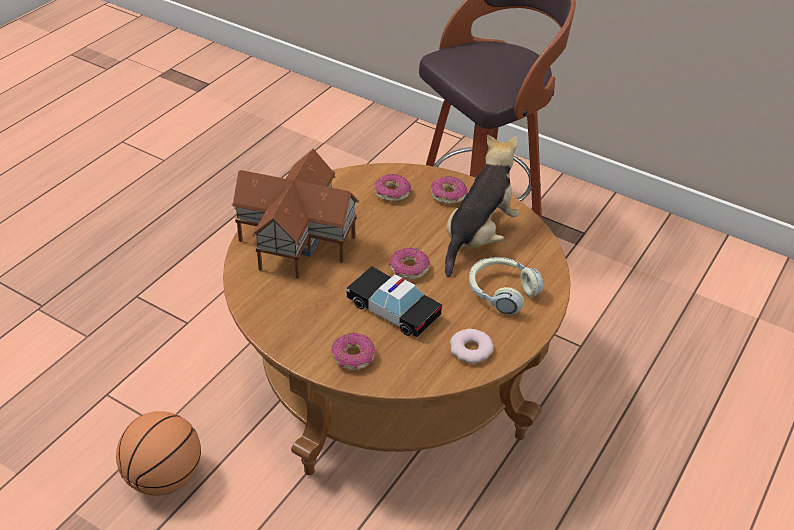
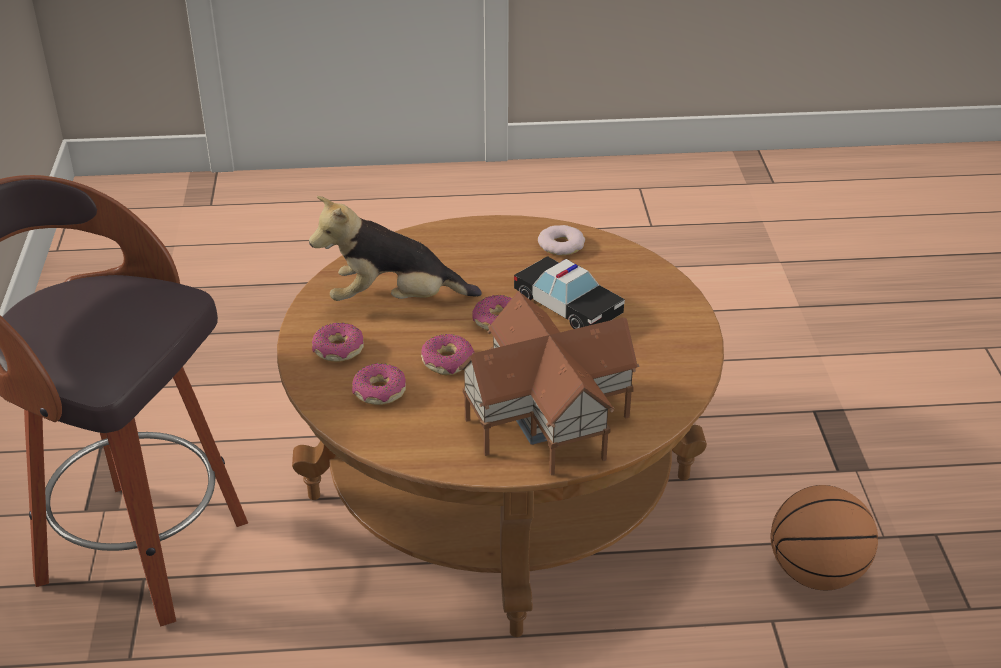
camera: 125 degrees left, 5 degrees down
(353, 357) = (656, 299): donut -> donut (447, 361)
(393, 309) = (567, 305): toy car -> toy car turned 45 degrees counterclockwise
(501, 292) = (464, 257): headphones -> none

